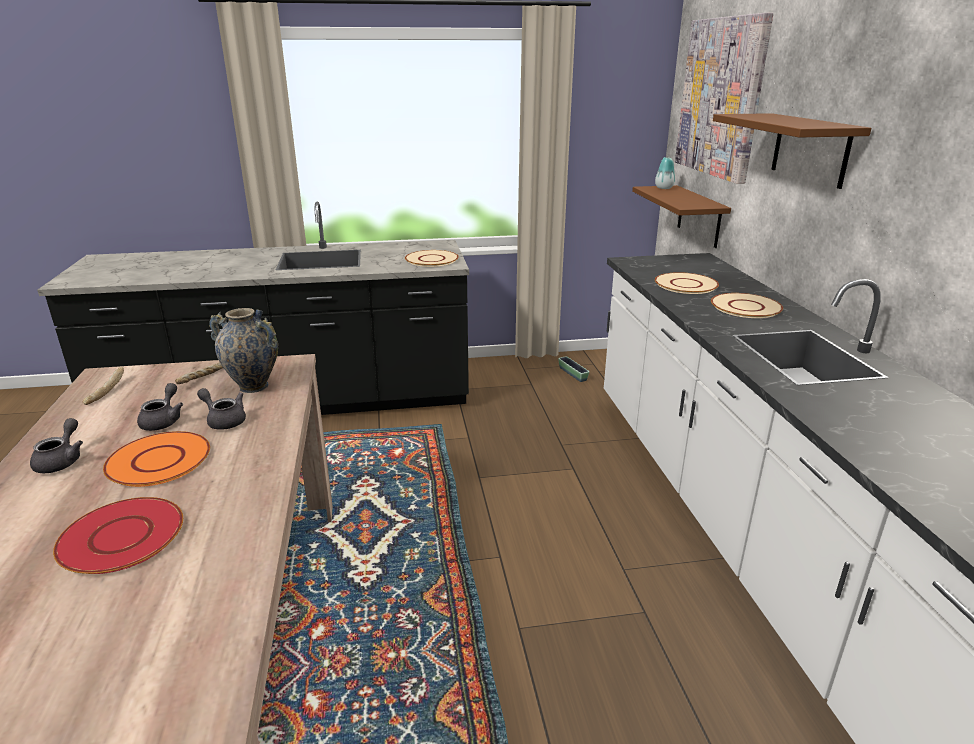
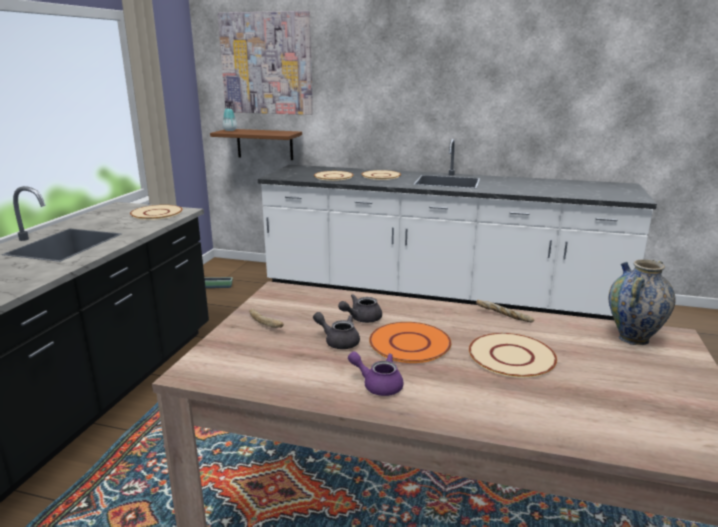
camera: 65 degrees left, 5 degrees down
(62, 460) = (378, 385): grey teapot -> purple teapot
(105, 391) = (239, 369): bread -> bread (503, 317)
(121, 537) = (512, 357): red plate -> beige plate
(253, 386) = (308, 305): vase -> vase (633, 338)
(810, 149) = (369, 86): brown shelf -> none

